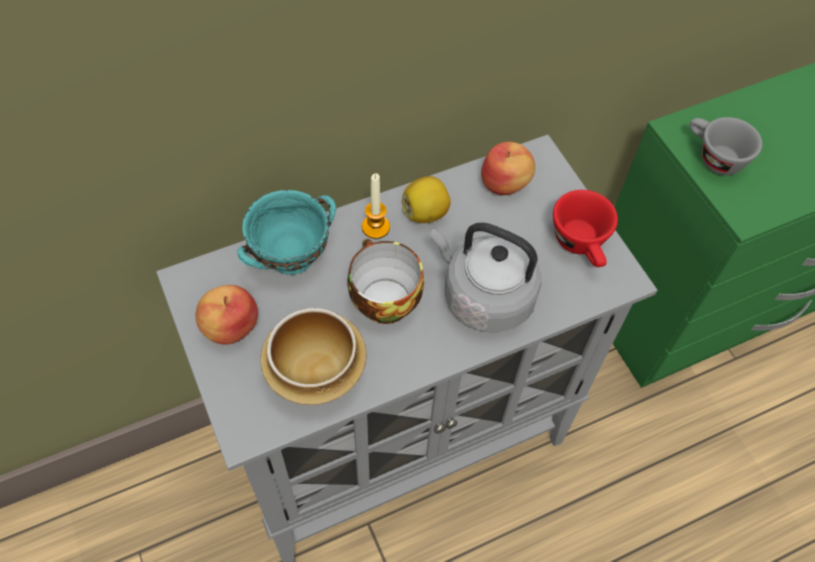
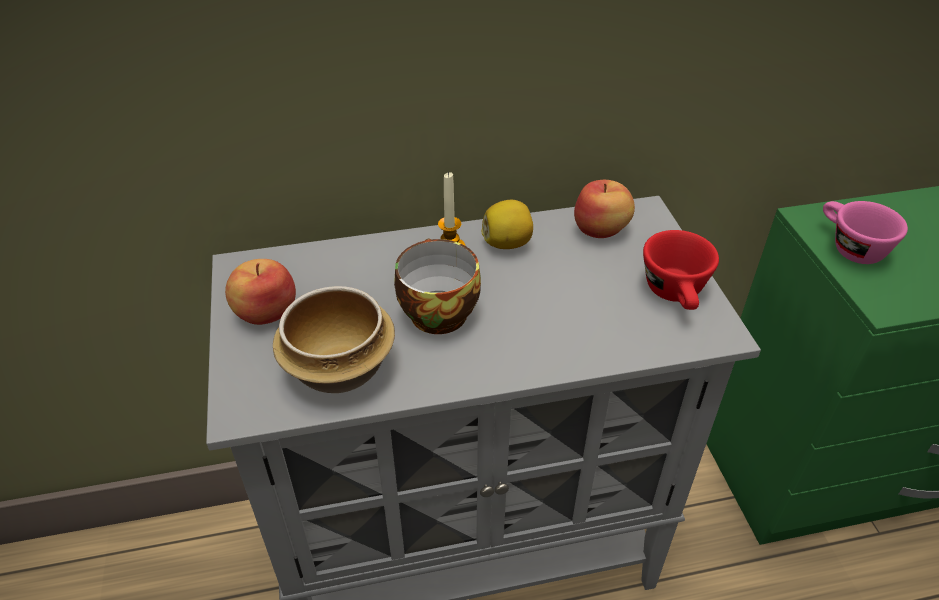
camera: 15 degrees right, 15 degrees down
(293, 255) = (355, 260): turquoise bowl -> none
(483, 297) = (550, 326): grey kettle -> none
(713, 157) = (849, 247): grey cup -> pink cup

